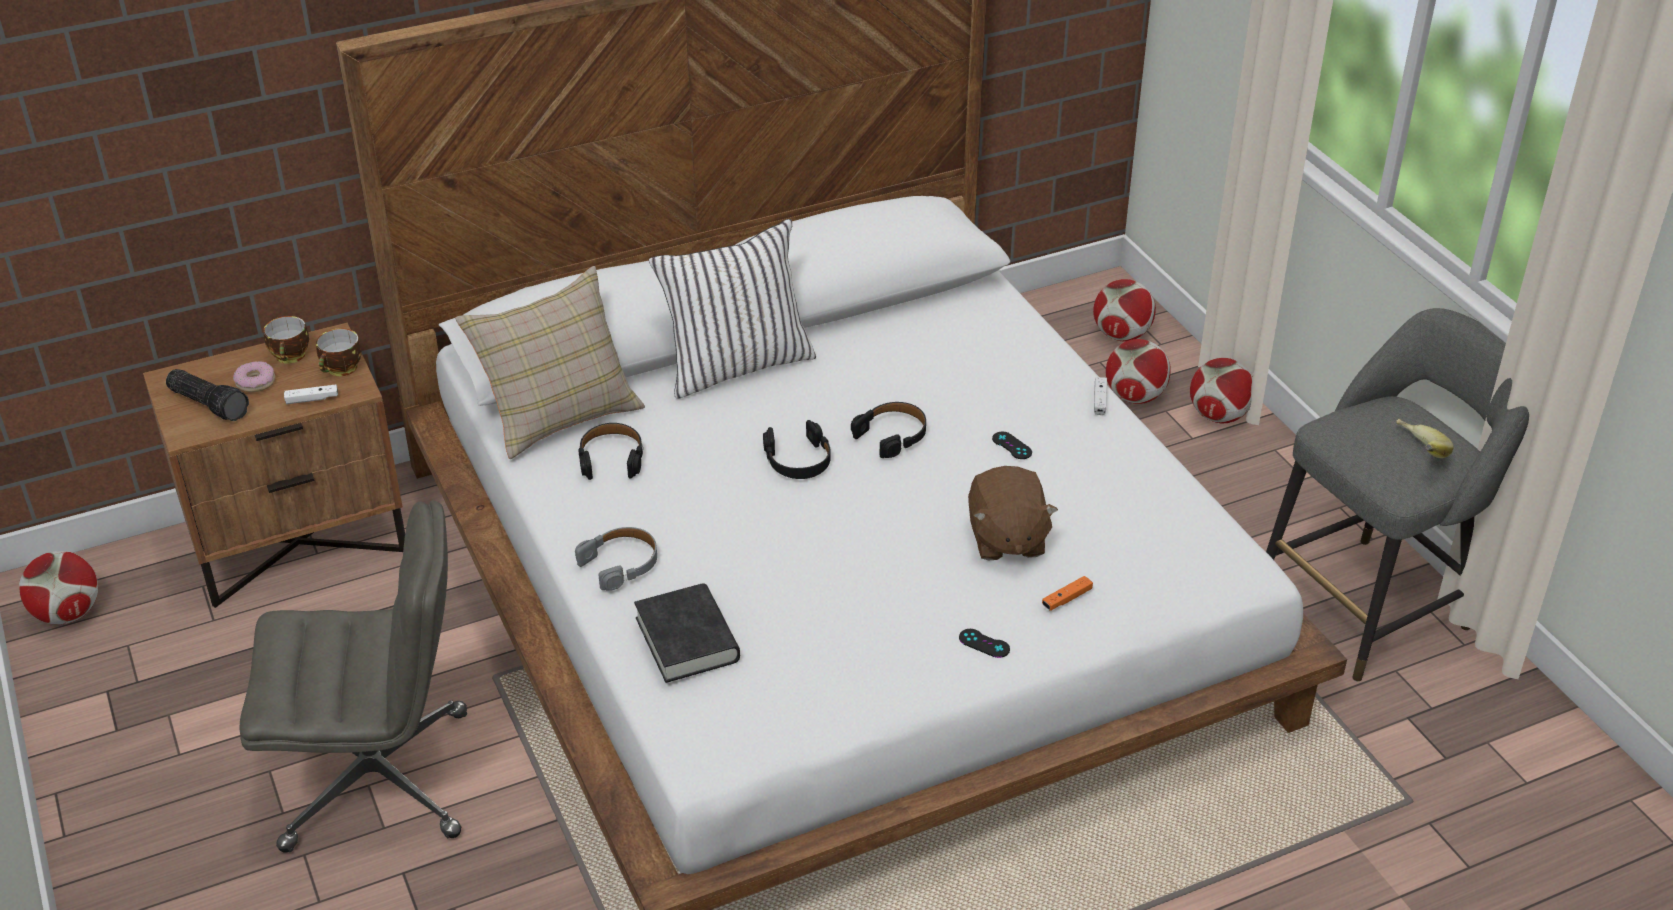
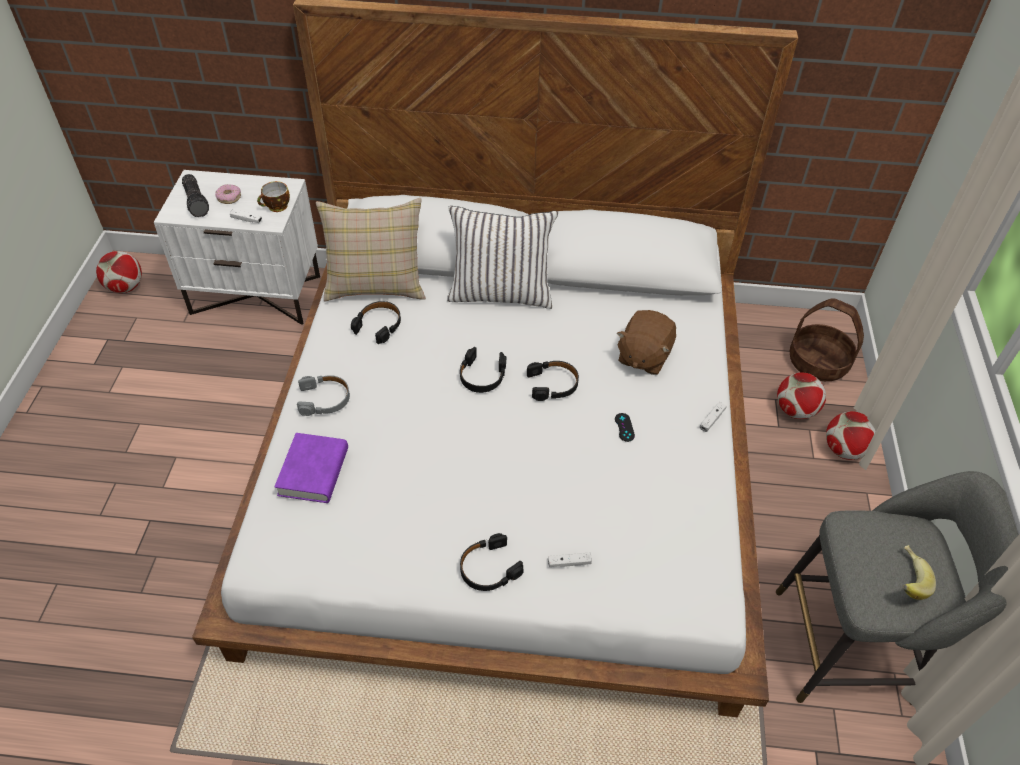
camera: 30 degrees right, 10 degrees up
(291, 356) = (259, 189): cup -> none
(299, 540) = (257, 293): brown nightstand -> white nightstand
(380, 779) = (183, 456): grey office chair -> none
(687, 640) = (313, 472): black book -> purple book
(984, 643) = (488, 568): black game controller -> black headphones
(1006, 539) = (566, 496): brown plush toy -> brown plush toy (643, 356)
(1067, 599) = (569, 563): orange game controller -> white game controller
(1121, 335) = (818, 362): football -> basket

